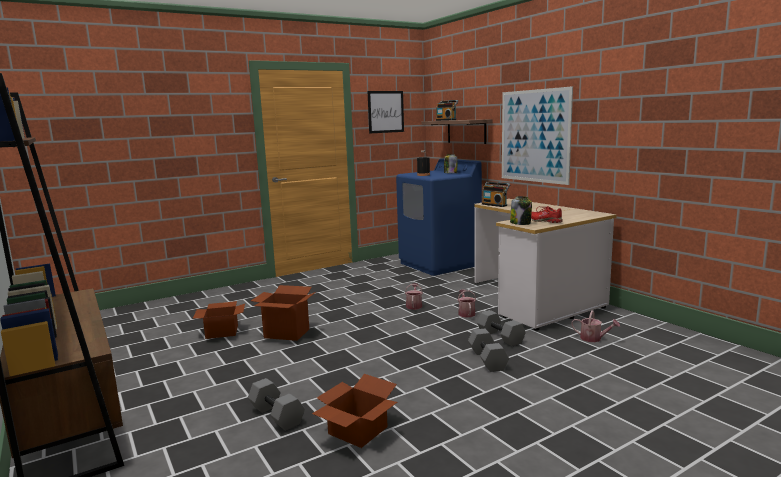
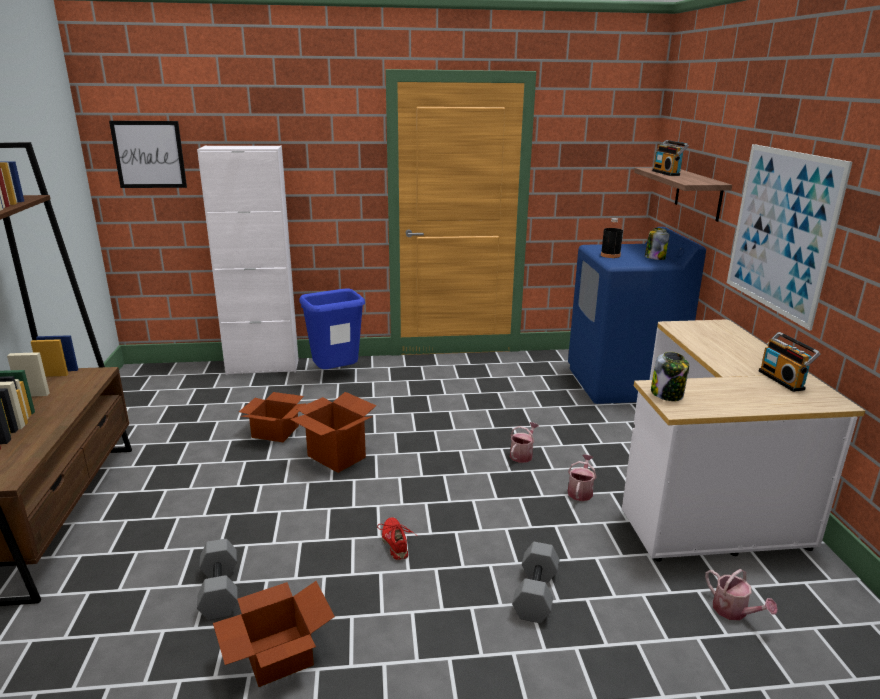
camera: 25 degrees right, 10 degrees up
(168, 302) = (263, 367): none -> white cabinet
(237, 295) = (336, 375): none -> blue trash can
(385, 112) = (588, 145): picture -> picture (149, 154)
(495, 205) = (685, 332): radio -> radio (783, 380)
(501, 337) = (591, 556): grey dumbbell -> none
(545, 221) = (713, 399): red shoe -> red shoe (396, 543)

